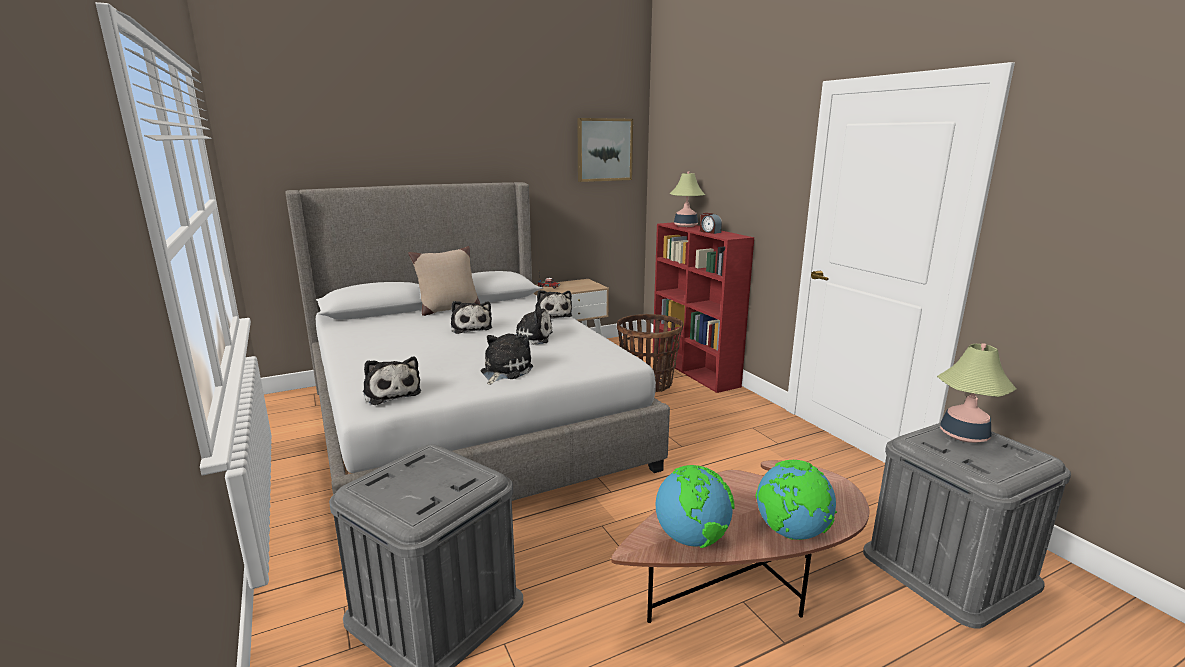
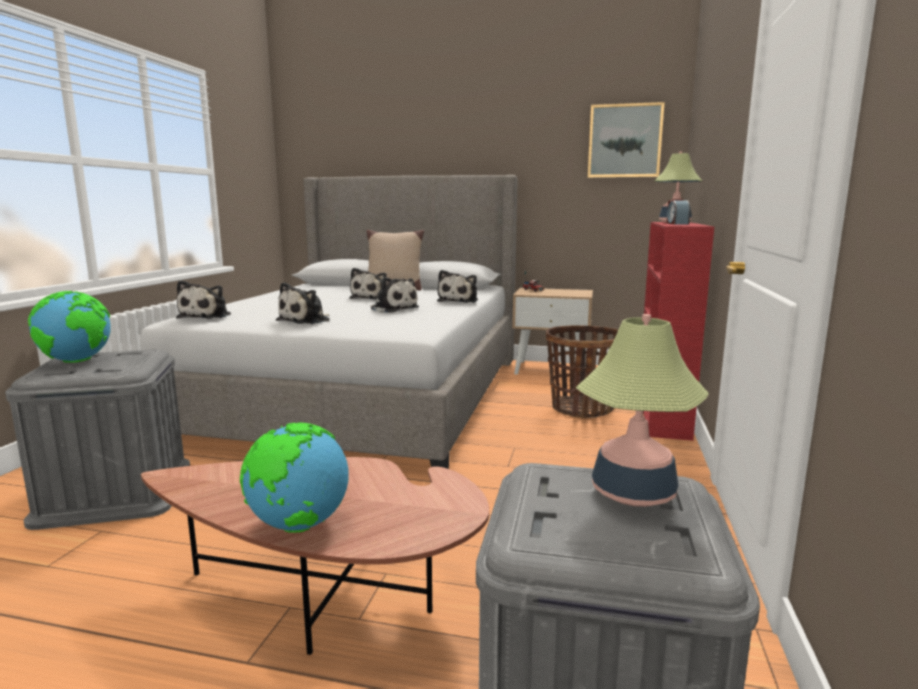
camera: 40 degrees right, 5 degrees down
(504, 371) = (306, 320): plush toy -> plush toy turned 150 degrees clockwise
(692, 539) = (218, 488): globe -> globe (77, 361)

